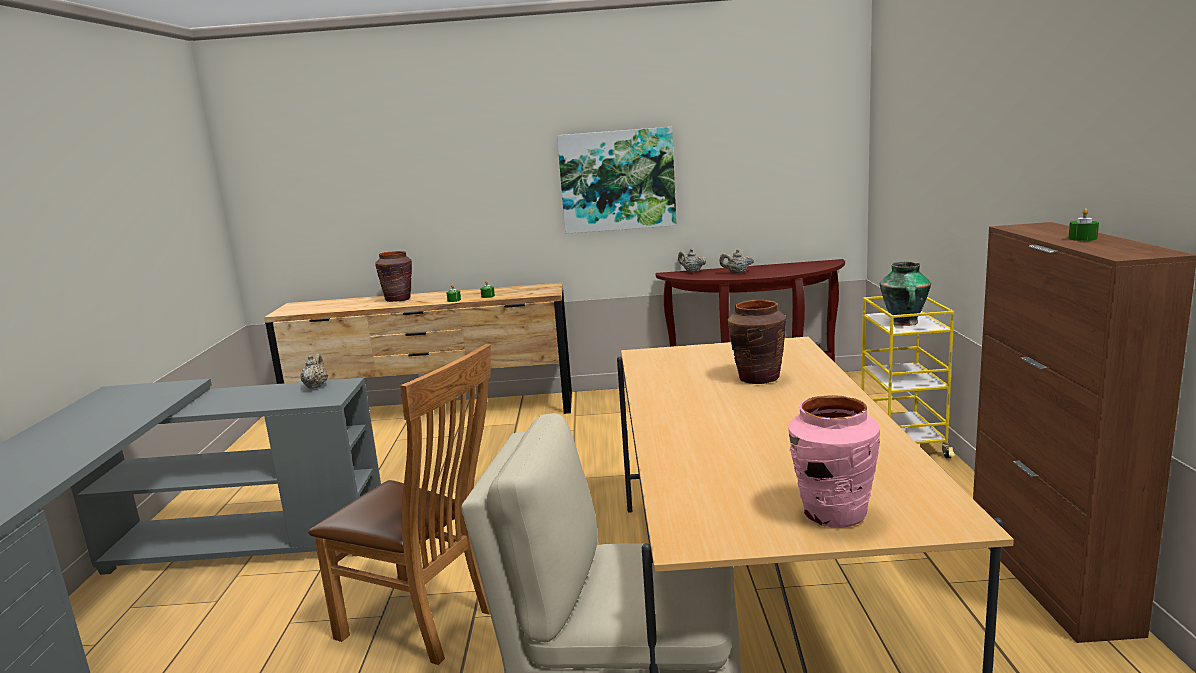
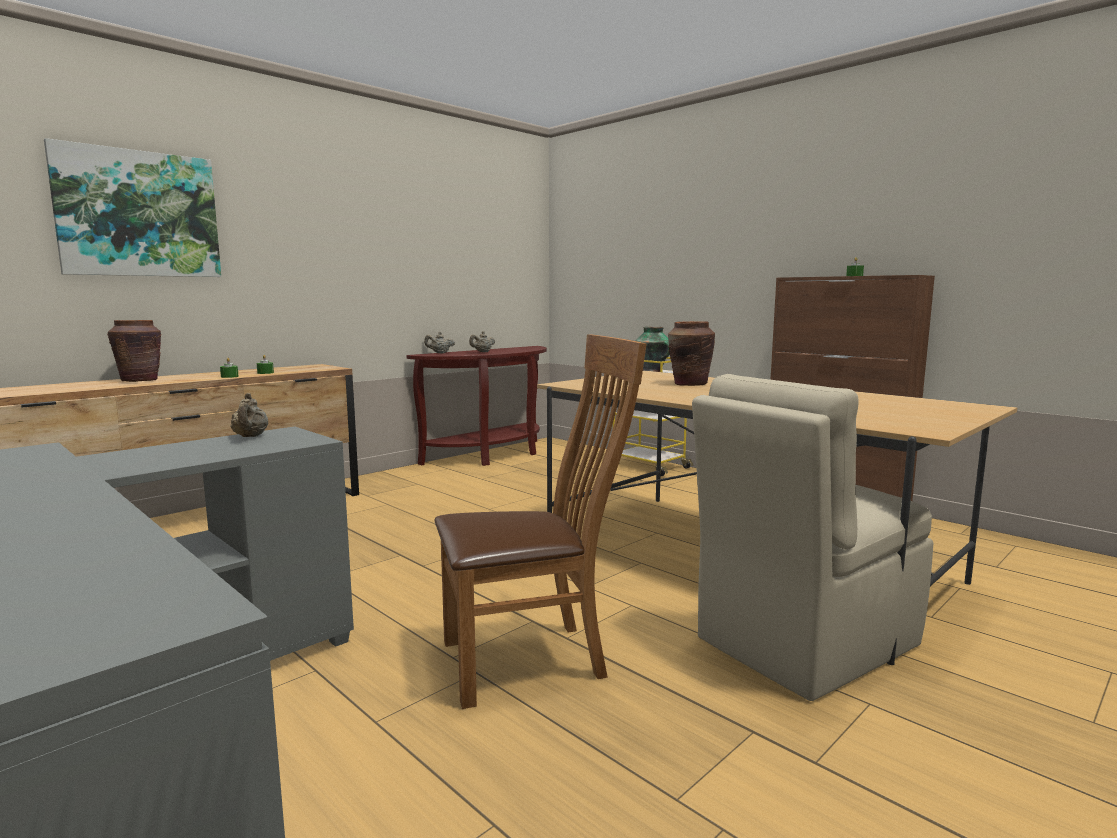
camera: 45 degrees left, 5 degrees down
(316, 386) = (250, 437): beige teapot -> beige teapot turned 150 degrees counterclockwise
(617, 180) = (373, 263): picture -> picture (138, 214)
(833, 514) = (937, 413): pink vase -> none

